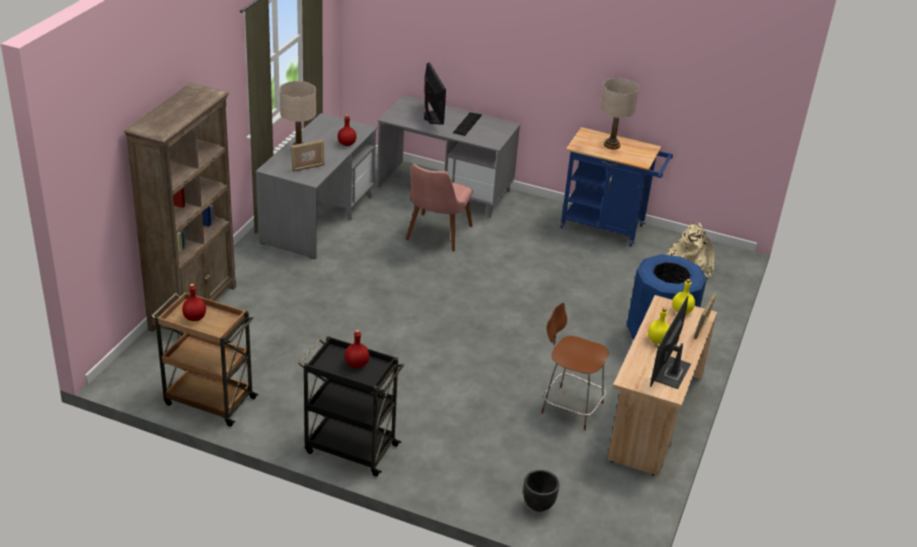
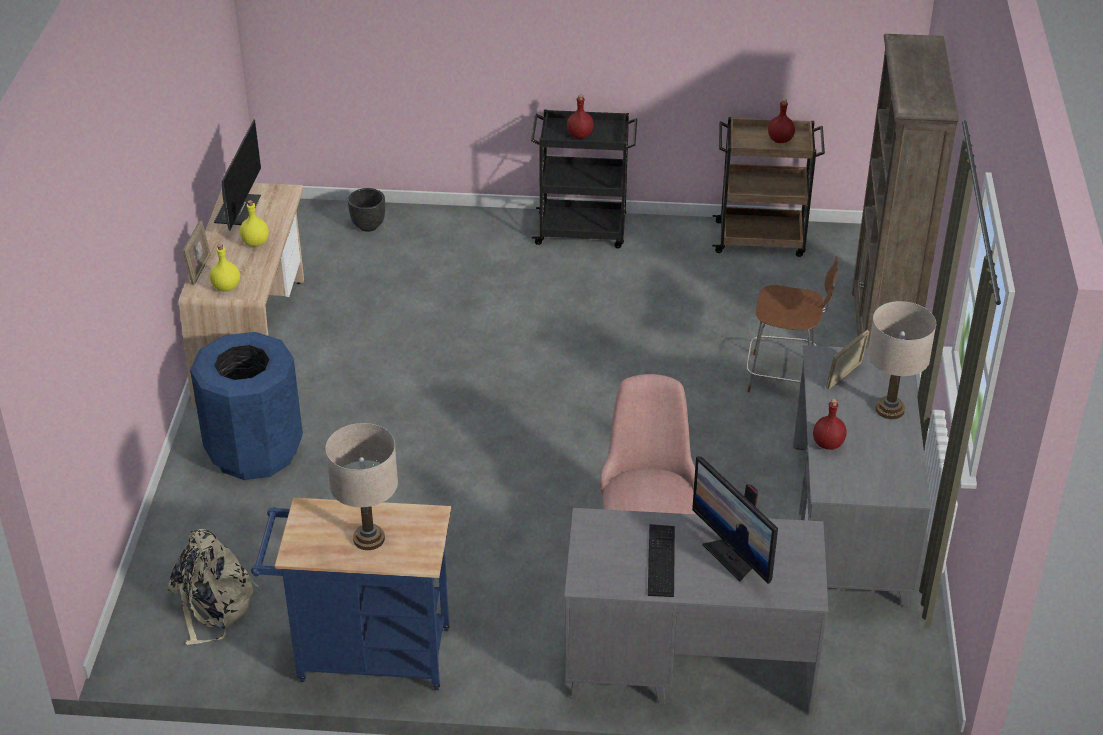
camera: 165 degrees right, 5 degrees up
(570, 407) = (359, 328): brown stool -> brown stool (784, 376)

